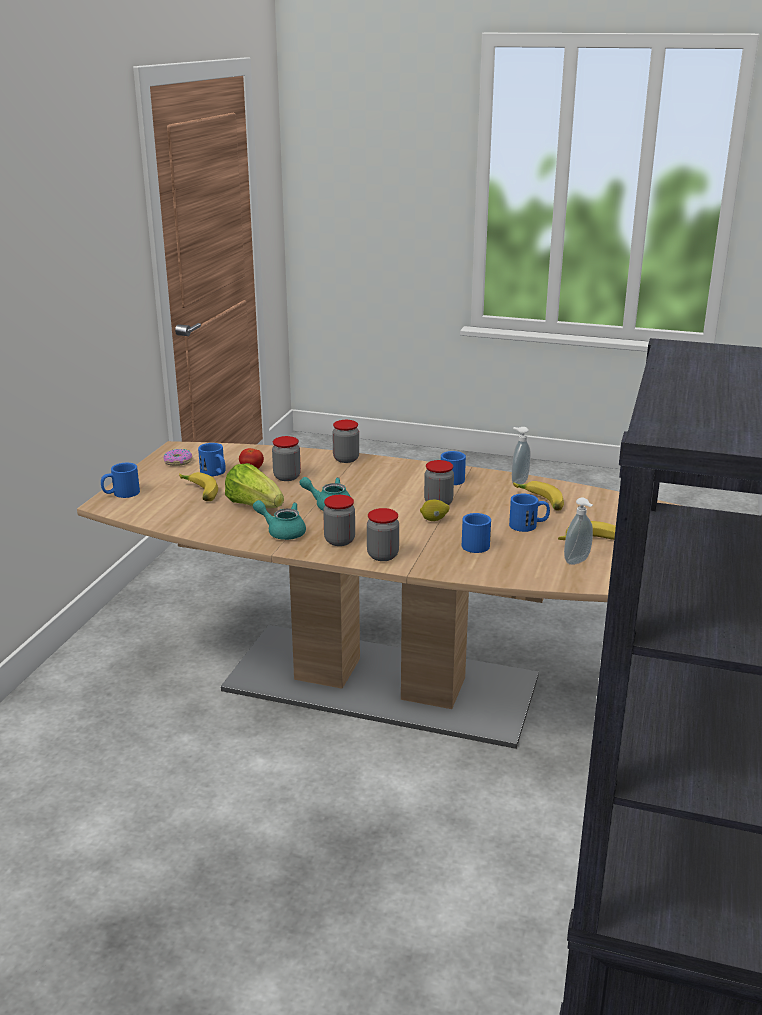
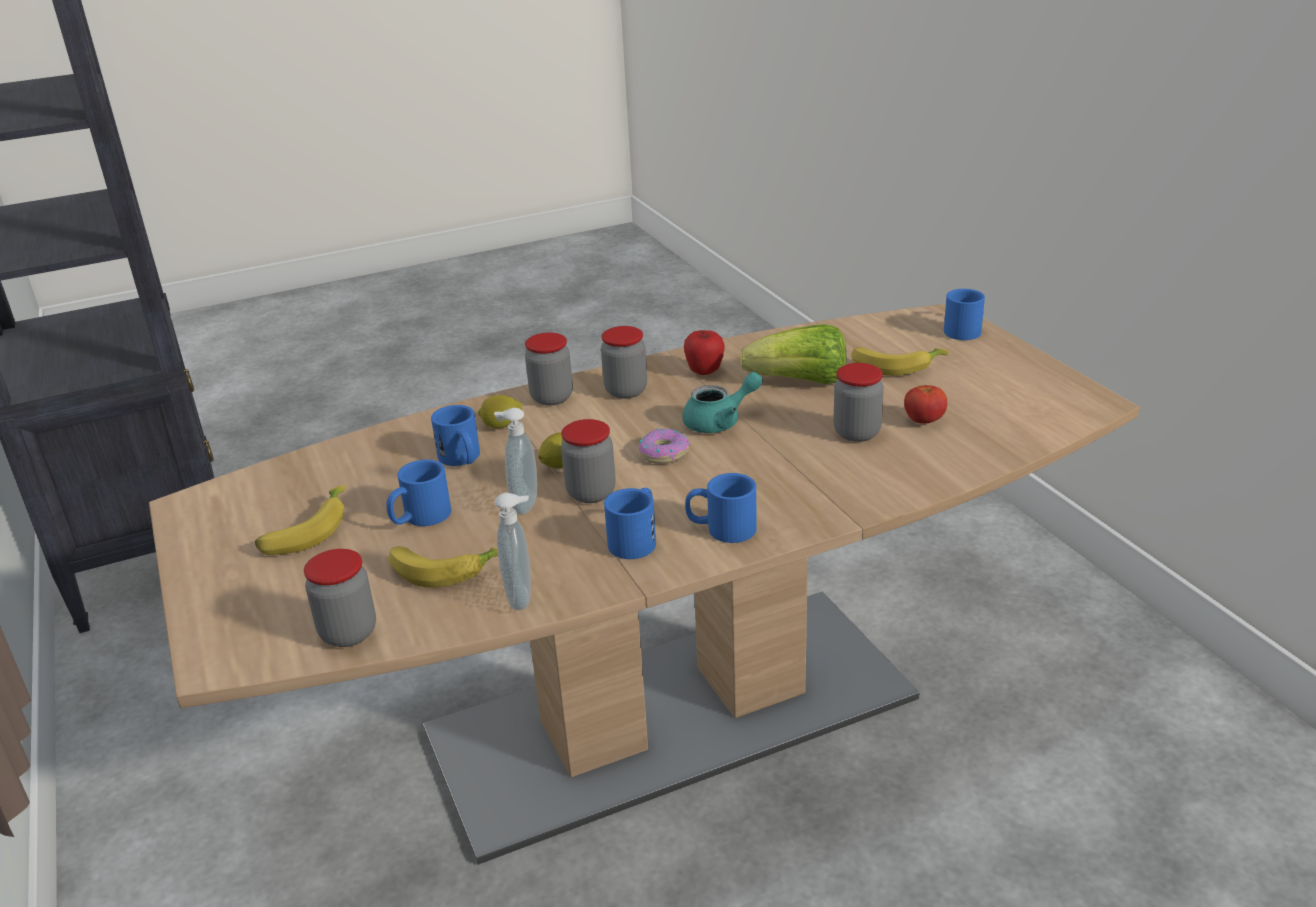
camera: 140 degrees right, 5 degrees up
(178, 462) = (1030, 386): donut -> donut (663, 453)
(215, 473) = (948, 395): blue mug -> blue mug (721, 528)
(282, 532) = (704, 372): turquoise teapot -> apple
(346, 459) = (853, 502): jar -> jar (348, 633)
(432, 552) = (502, 426): none -> lemon
(578, 561) = (303, 494): soap dispenser -> soap dispenser (522, 505)

